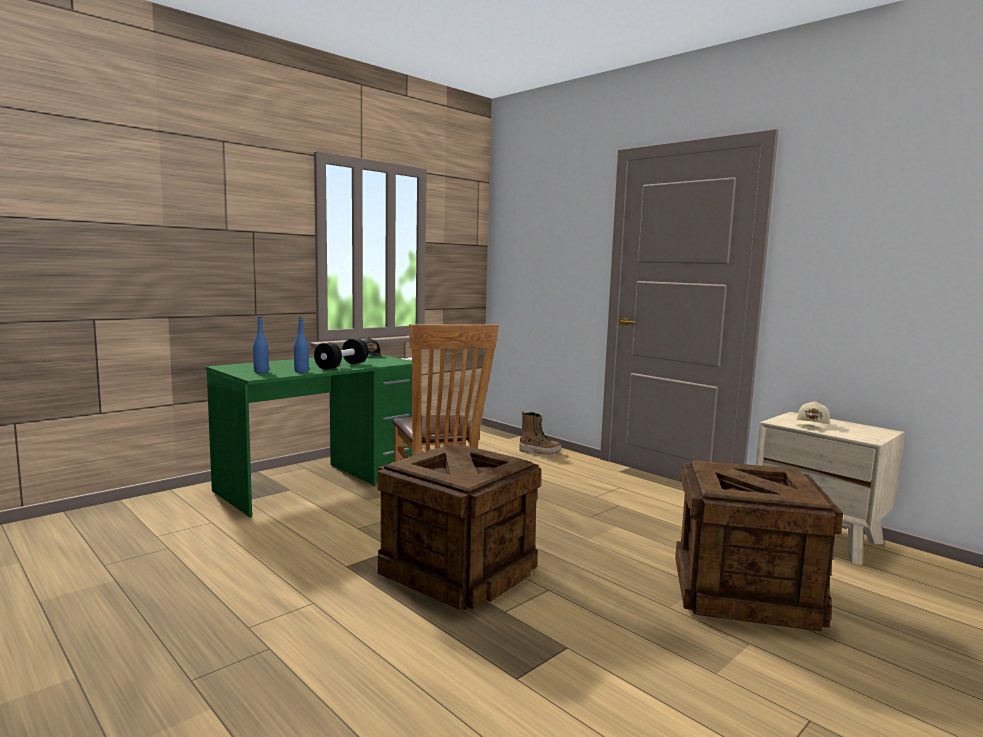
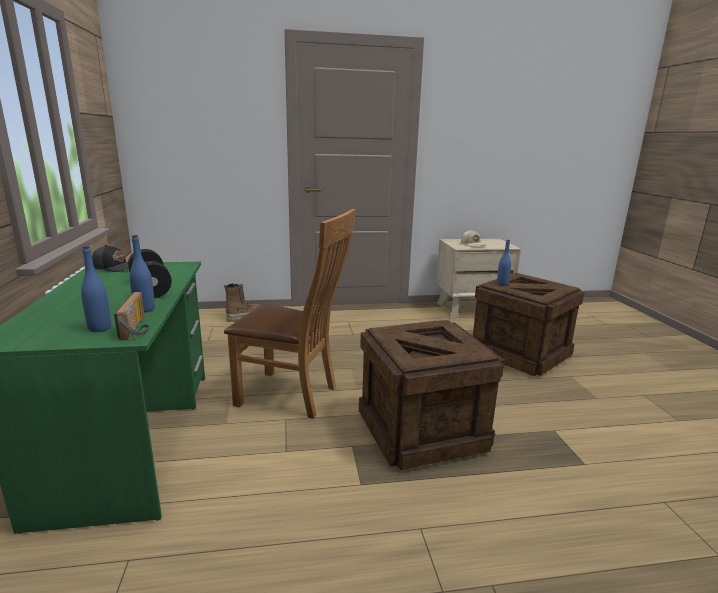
camera: 55 degrees left, 10 degrees up
(271, 375) = (138, 327): none -> radio
(719, 467) = (502, 284): none -> blue bottle

